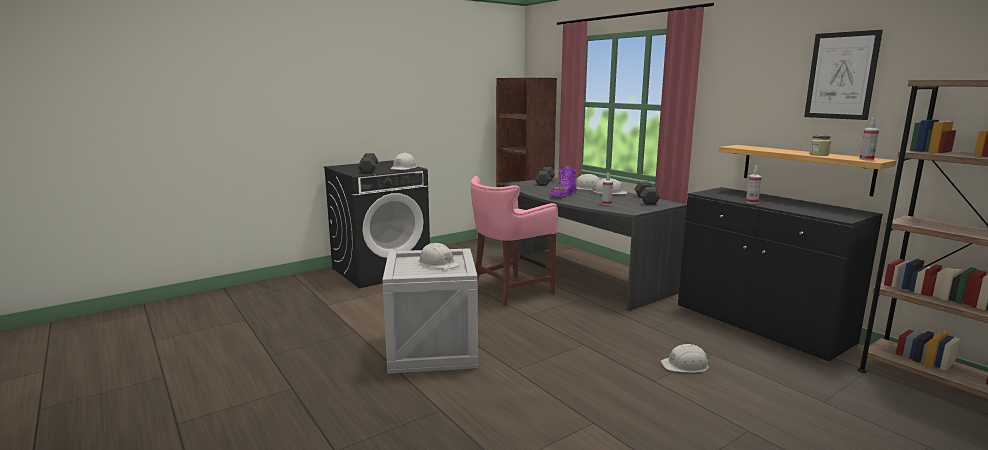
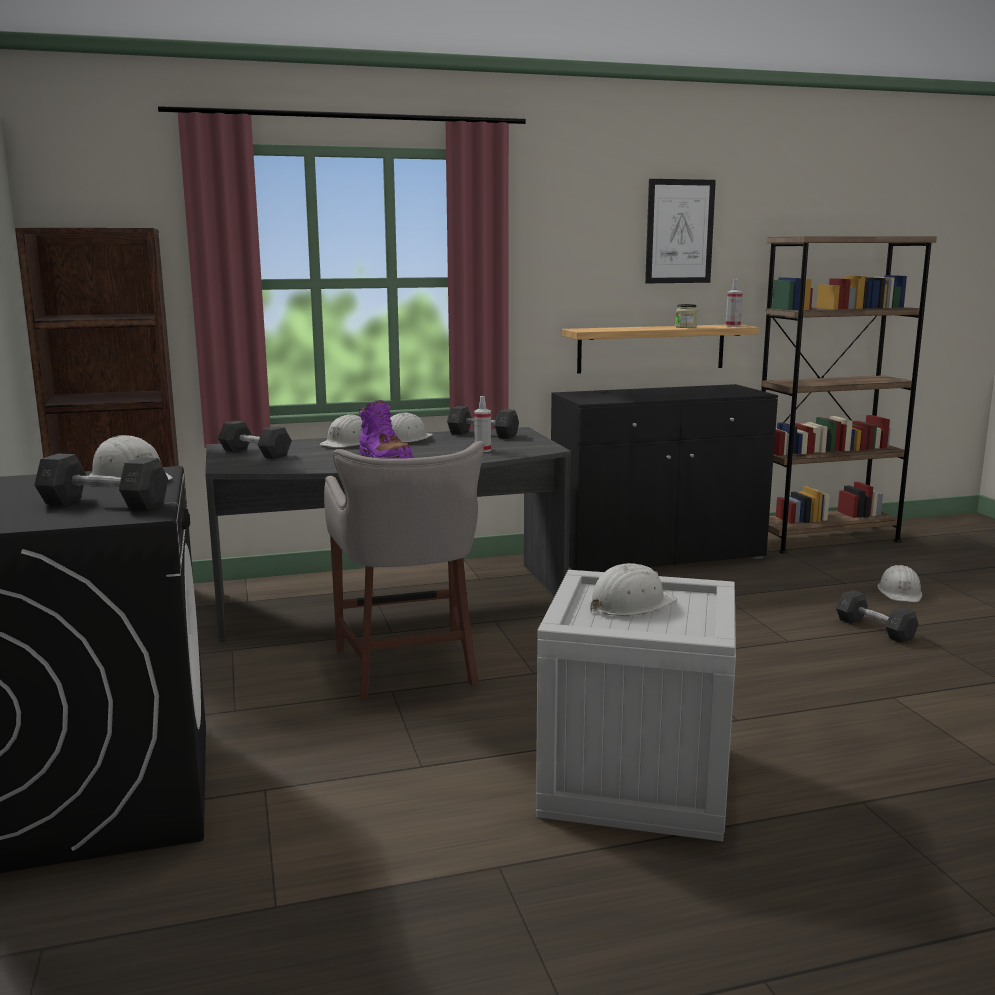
camera: 70 degrees left, 0 degrees up
(509, 291) = (409, 668): pink stool -> grey stool
(685, 365) = (751, 616): white hard hat -> white hard hat (900, 593)
(723, 416) = (875, 629): none -> grey dumbbell
(752, 202) = (658, 398): spray bottle -> none

